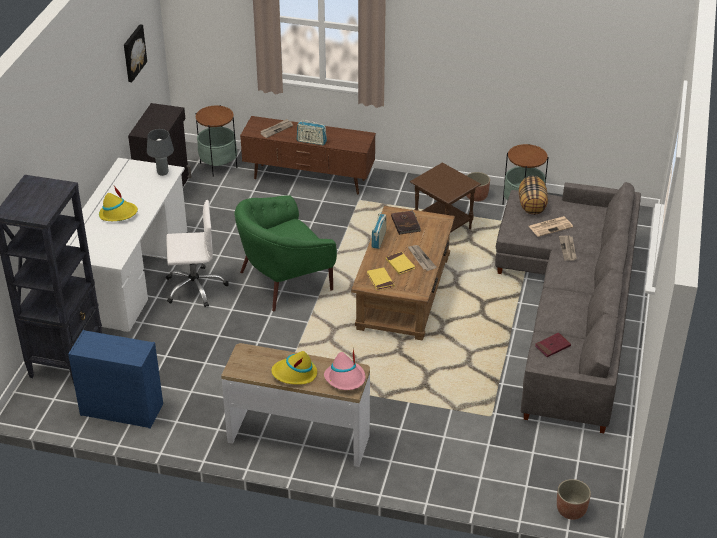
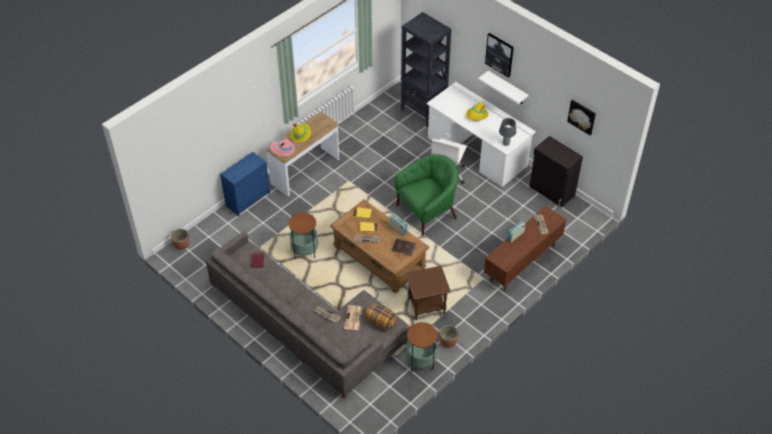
camera: 120 degrees right, 10 degrees up
(64, 116) = (499, 54): none -> picture
(82, 154) = (507, 88): none -> white shelf
(120, 409) = (373, 119): blue dresser -> blue dresser (248, 199)
(218, 165) = (566, 226): side table -> side table (305, 251)
(284, 280) = (427, 212): green armchair -> green armchair turned 60 degrees clockwise

